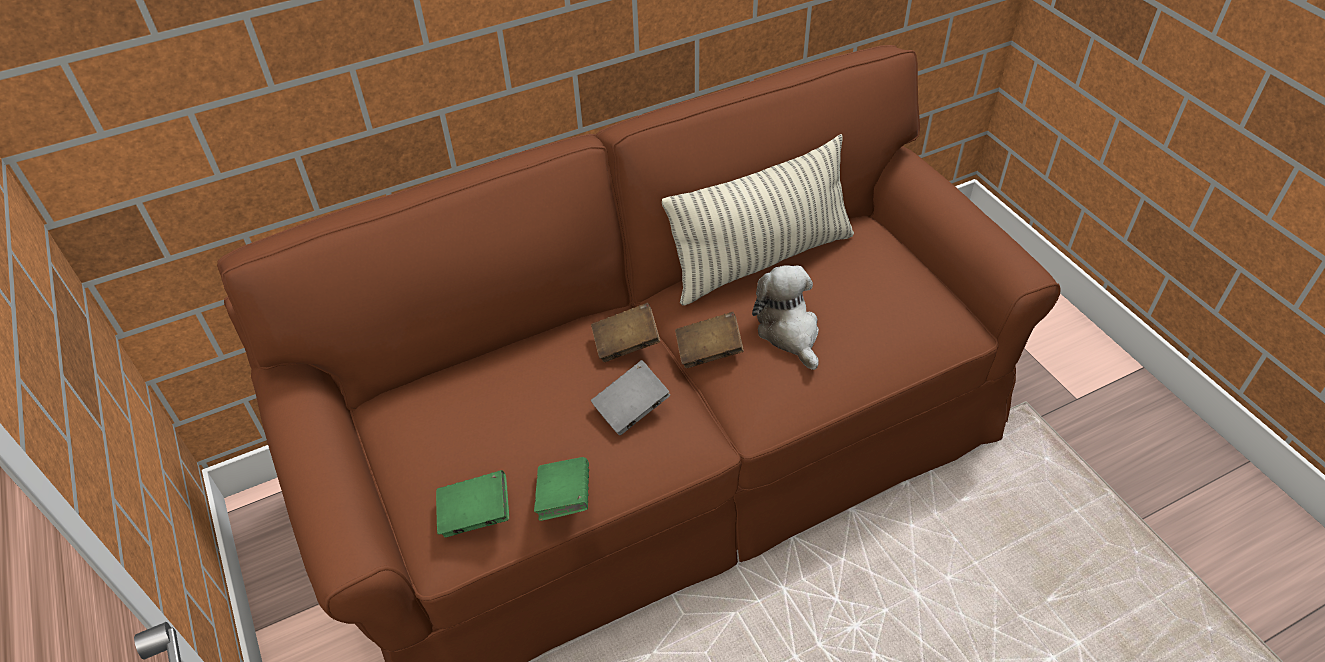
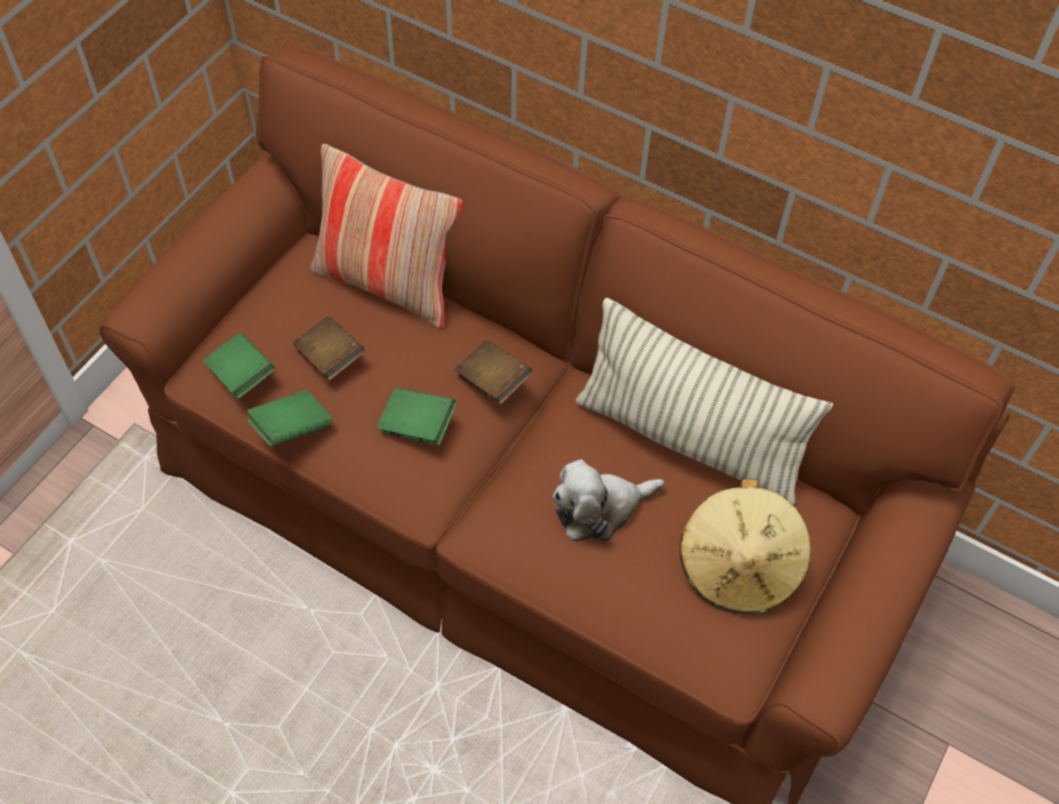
camera: 55 degrees right, 10 degrees up
(470, 370) = (387, 284): none -> pillow
(631, 409) = (417, 426): grey book -> green book
(708, 351) = (535, 454): brown book -> brown book (330, 358)
(789, 332) = (600, 509): plush toy -> plush toy turned 150 degrees counterclockwise
(886, 281) = (739, 567): none -> beige hat

